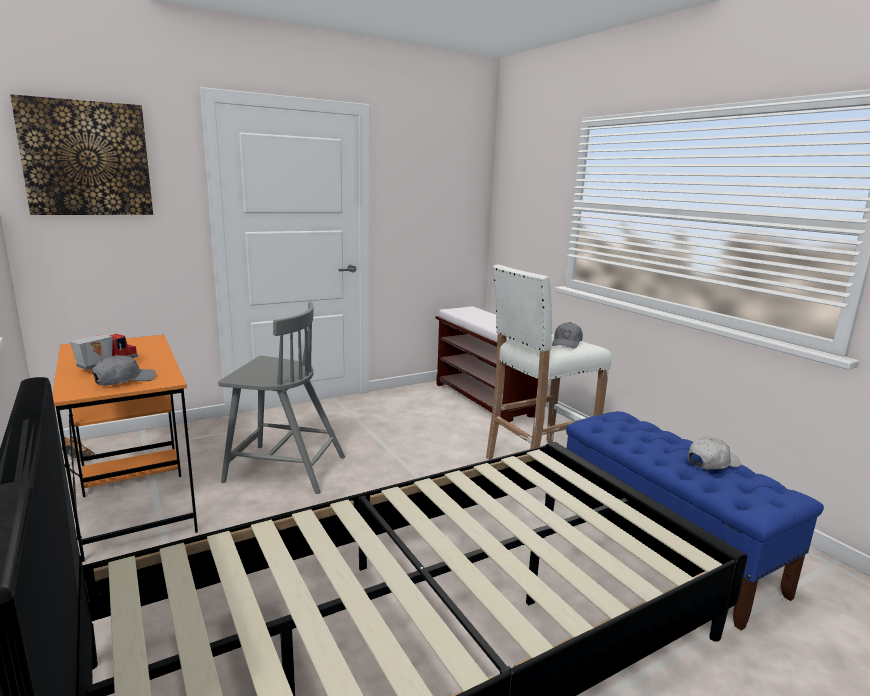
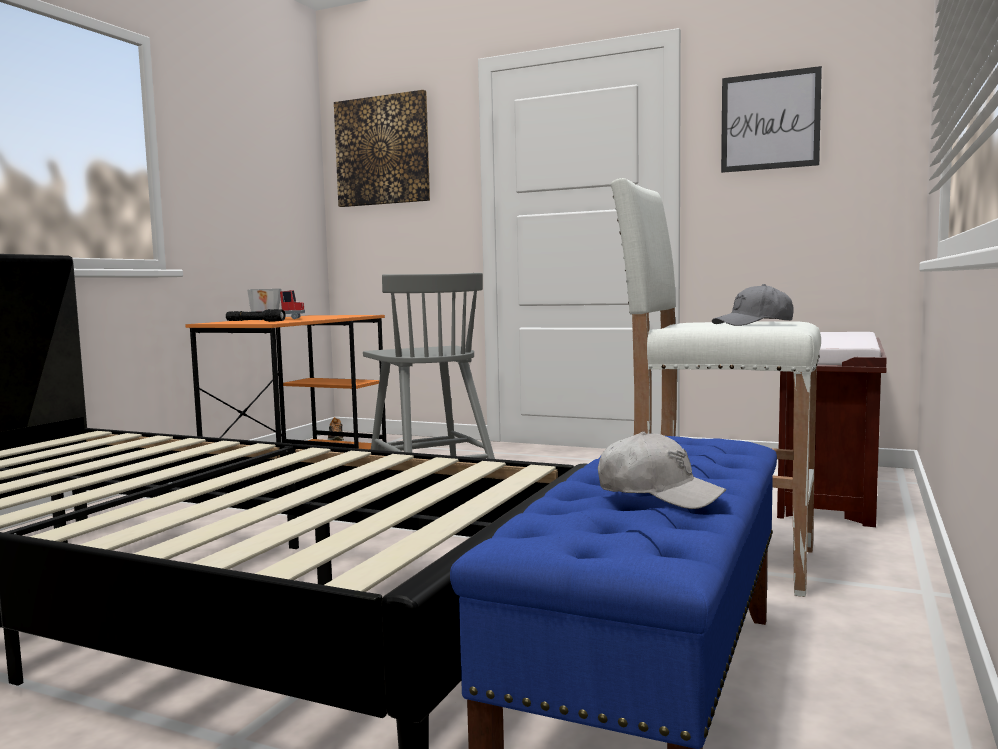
camera: 55 degrees right, 10 degrees down
(124, 380) = (255, 321): grey cap -> black flashlight
(421, 179) = (770, 121): none -> picture

